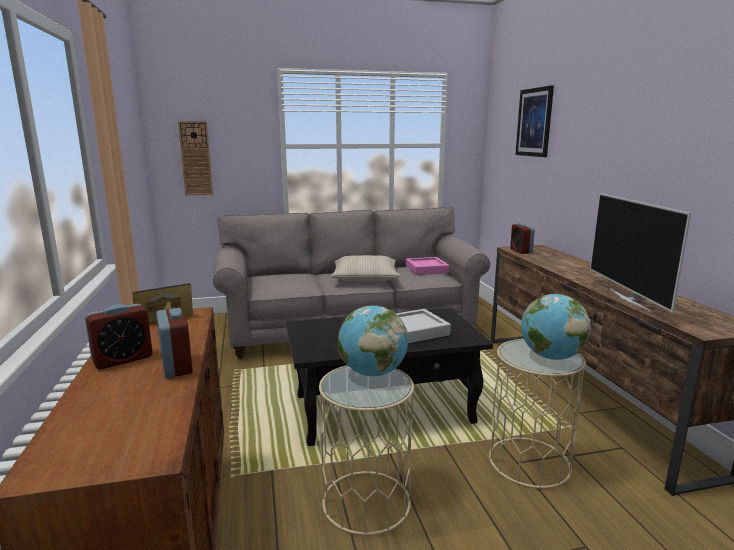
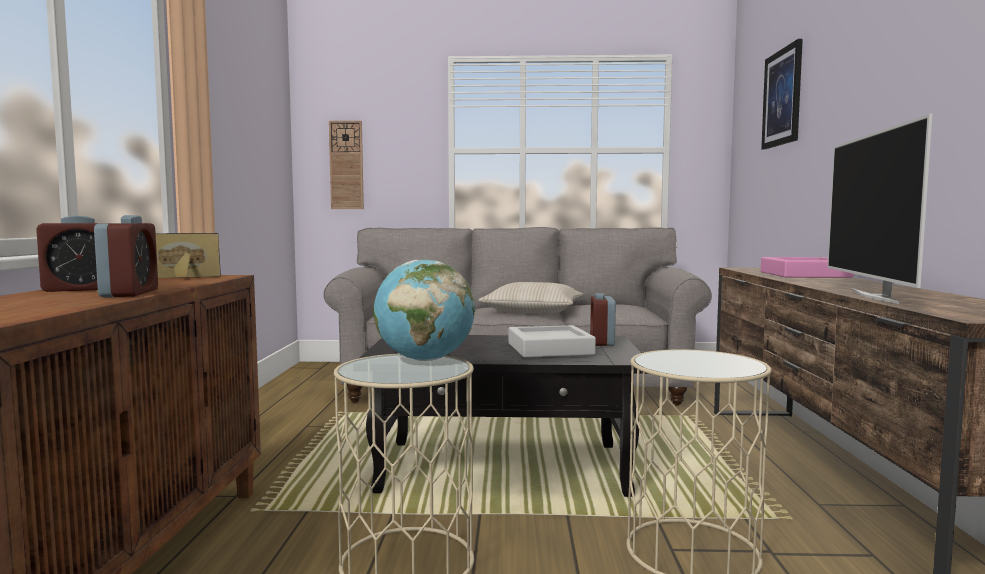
camera: 15 degrees right, 10 degrees down
(426, 269) = (624, 307): pink tray -> pink tray (804, 274)
(521, 251) = (750, 269): alarm clock -> alarm clock (602, 342)
(551, 357) = (714, 364): globe -> none

